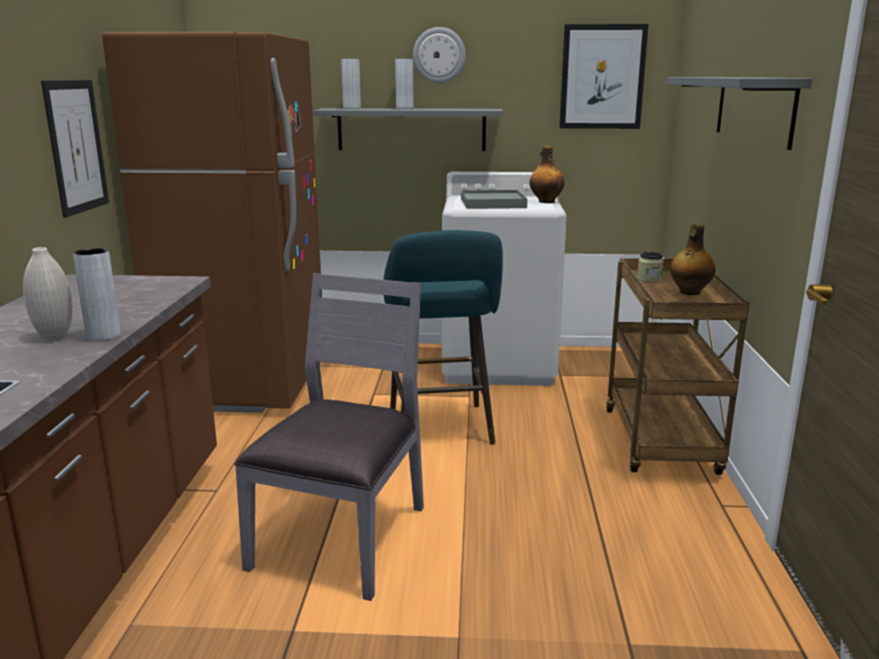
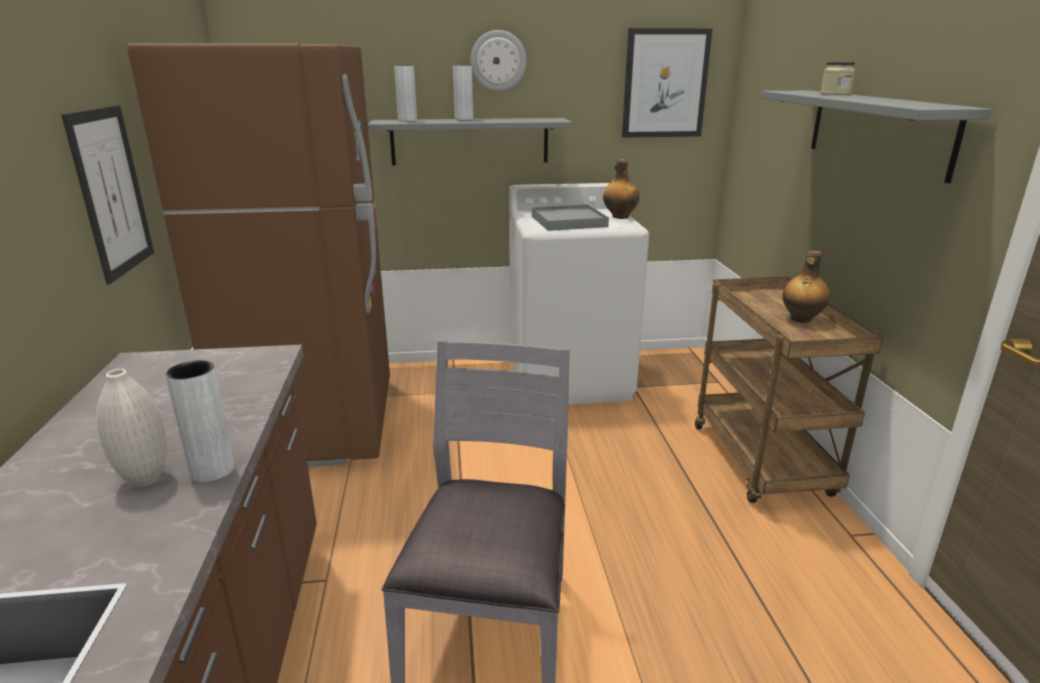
camera: 10 degrees left, 5 degrees up
(441, 430) = (543, 467): turquoise stool -> none
(649, 279) = (750, 303): jar -> jar (835, 94)

